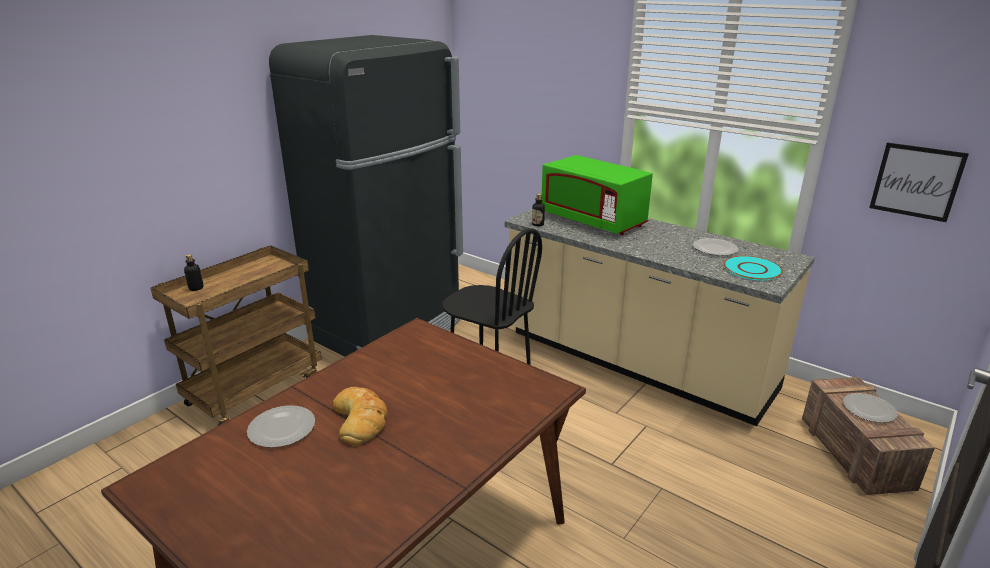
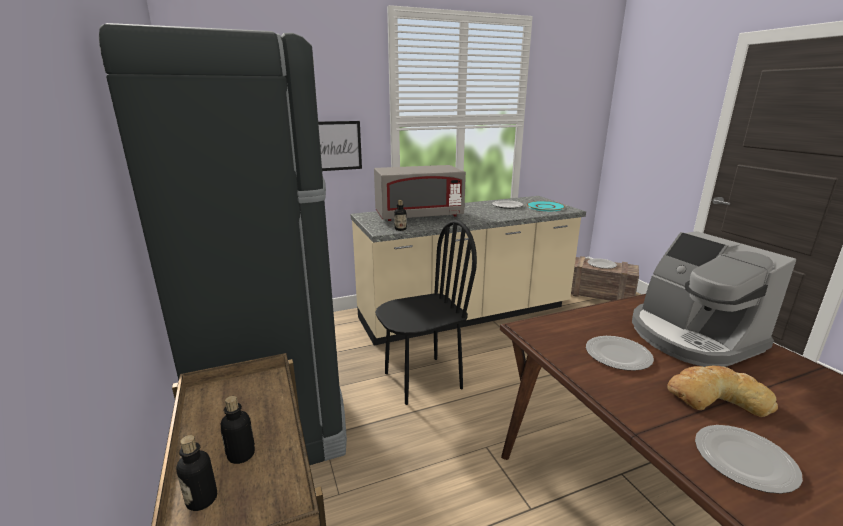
camera: 60 degrees left, 5 degrees down
(226, 285) = (241, 454): none -> bottle
(400, 372) = (618, 354): none -> plate
(468, 407) = (691, 337): none -> coffee machine
(593, 221) = (418, 216): green microwave -> grey microwave
(916, 181) = (565, 139): picture -> picture (337, 146)

